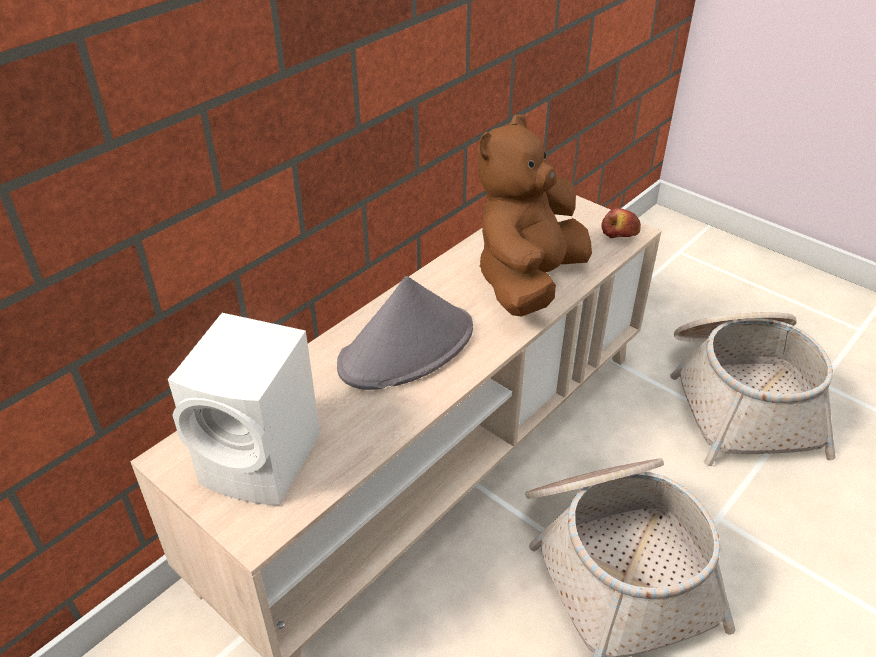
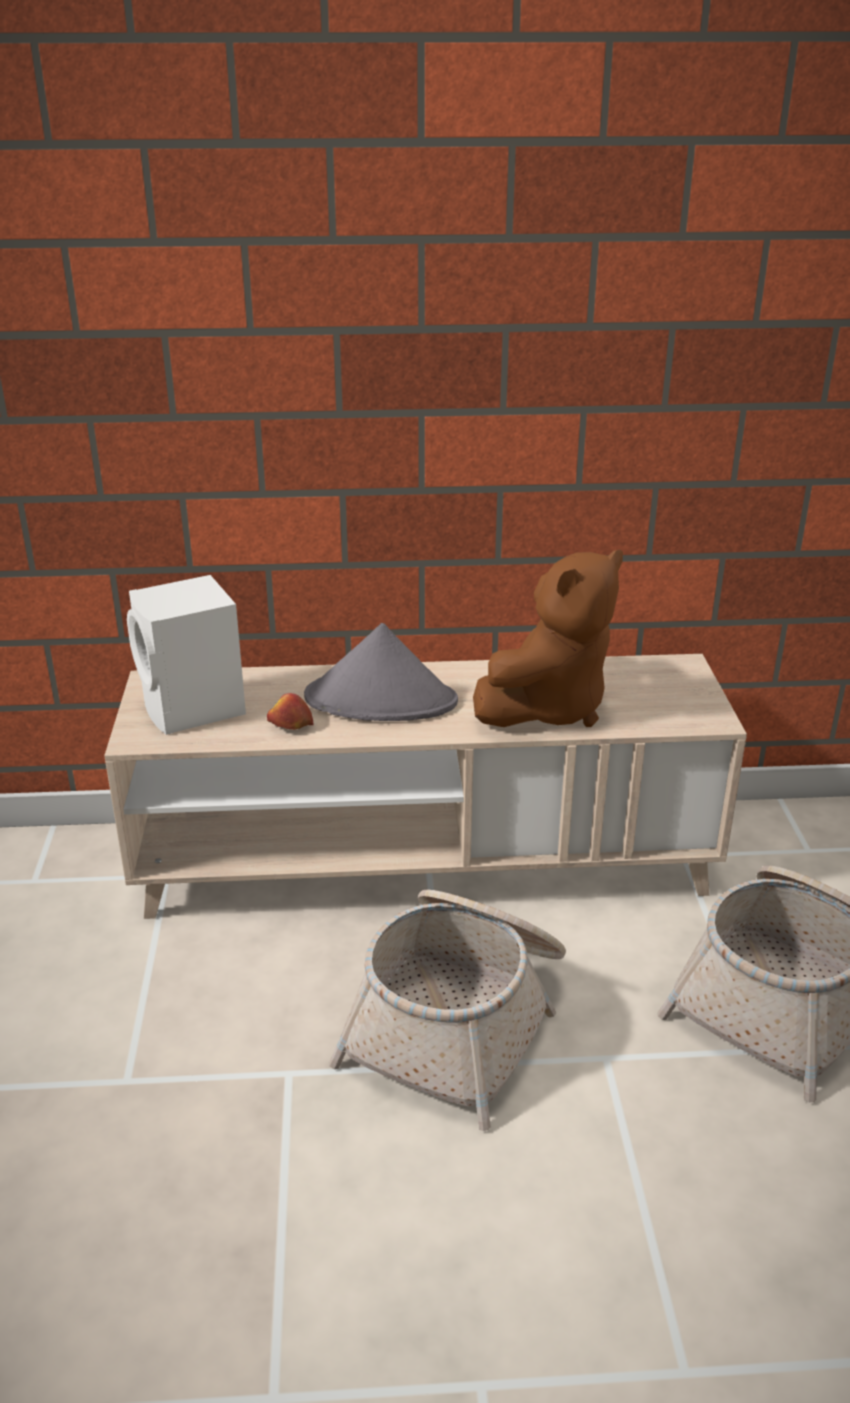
camera: 45 degrees right, 10 degrees down
(528, 281) = (548, 708): brown plush toy -> brown plush toy turned 150 degrees clockwise
(619, 234) = (697, 716): apple -> apple (290, 724)

